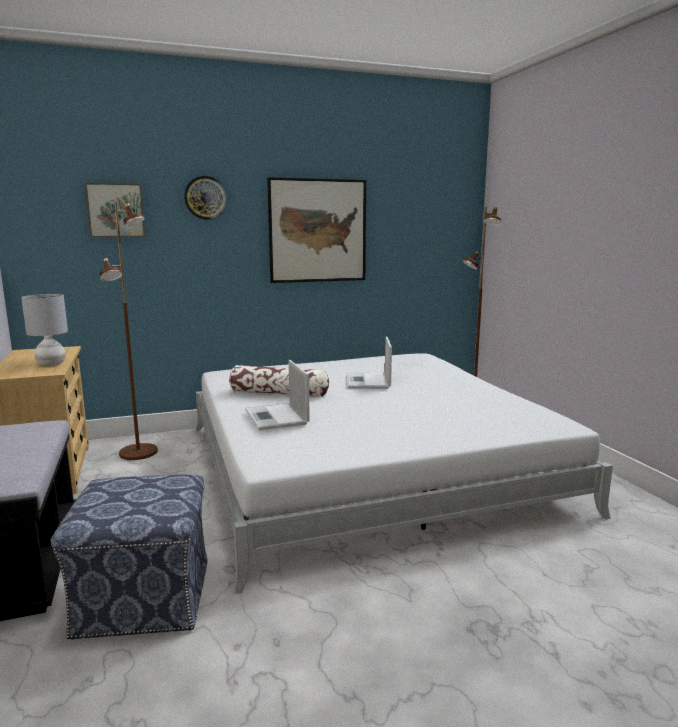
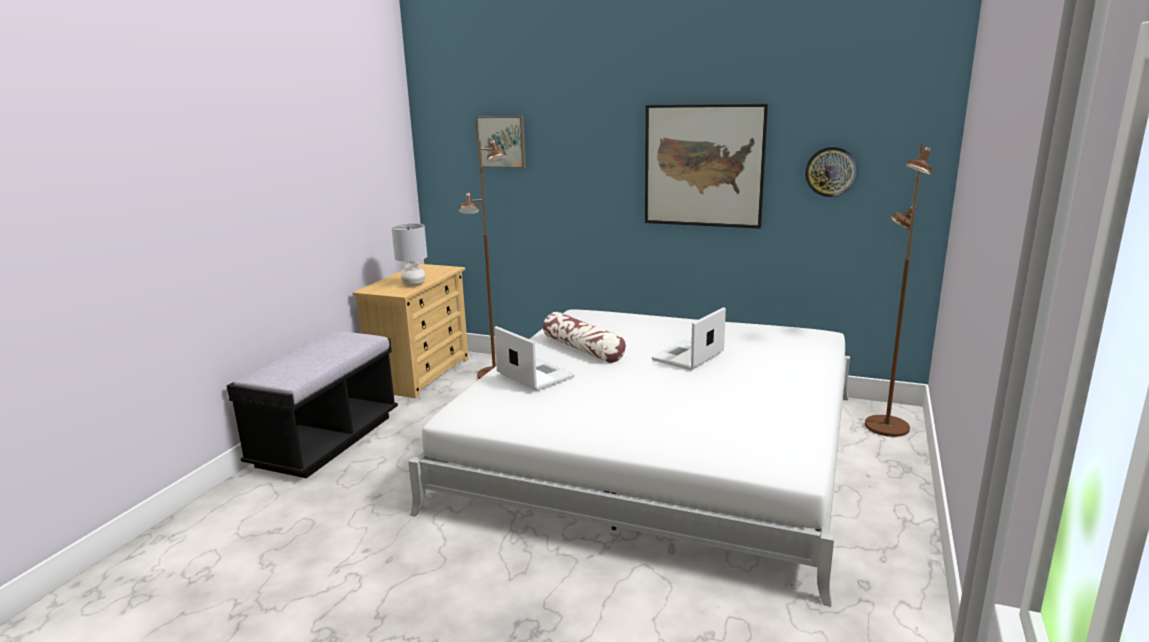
camera: 40 degrees right, 5 degrees up
(142, 598) = (359, 493): ottoman -> none
(205, 198) = (582, 128): wall clock -> wall clock (831, 171)
(277, 417) = (534, 375): laptop -> laptop turned 120 degrees clockwise

